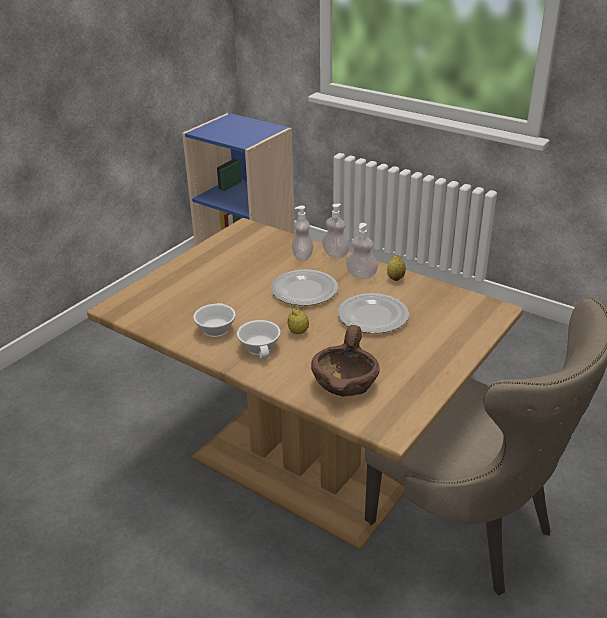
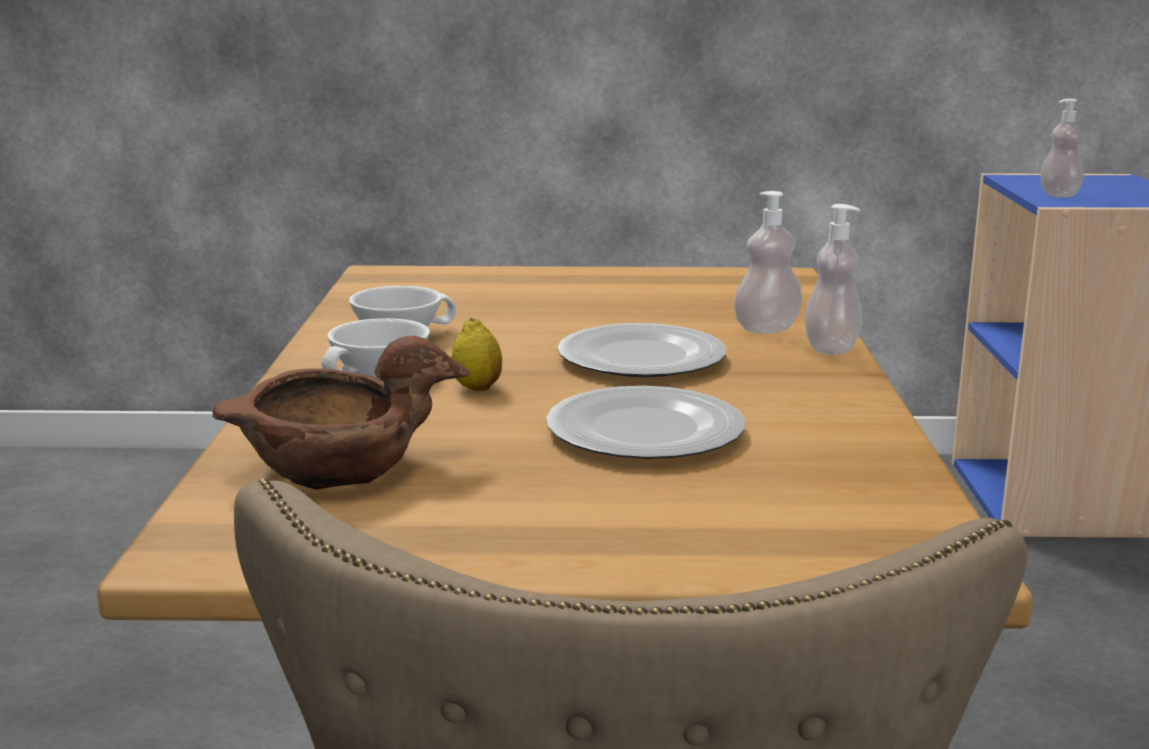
camera: 55 degrees right, 15 degrees down
(361, 275) = (796, 385): soap dispenser -> soap dispenser (1059, 195)
(395, 278) = (848, 416): lemon -> none

